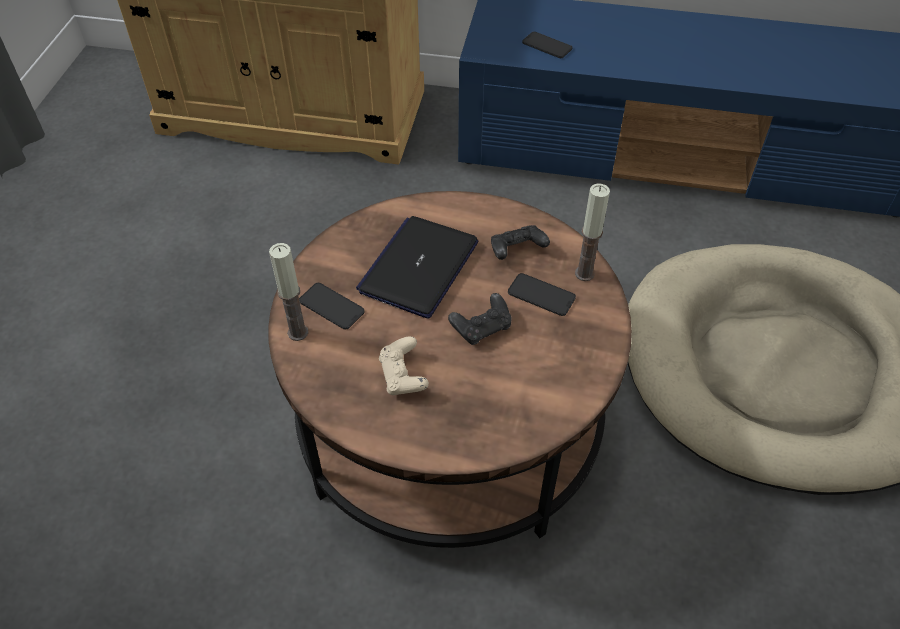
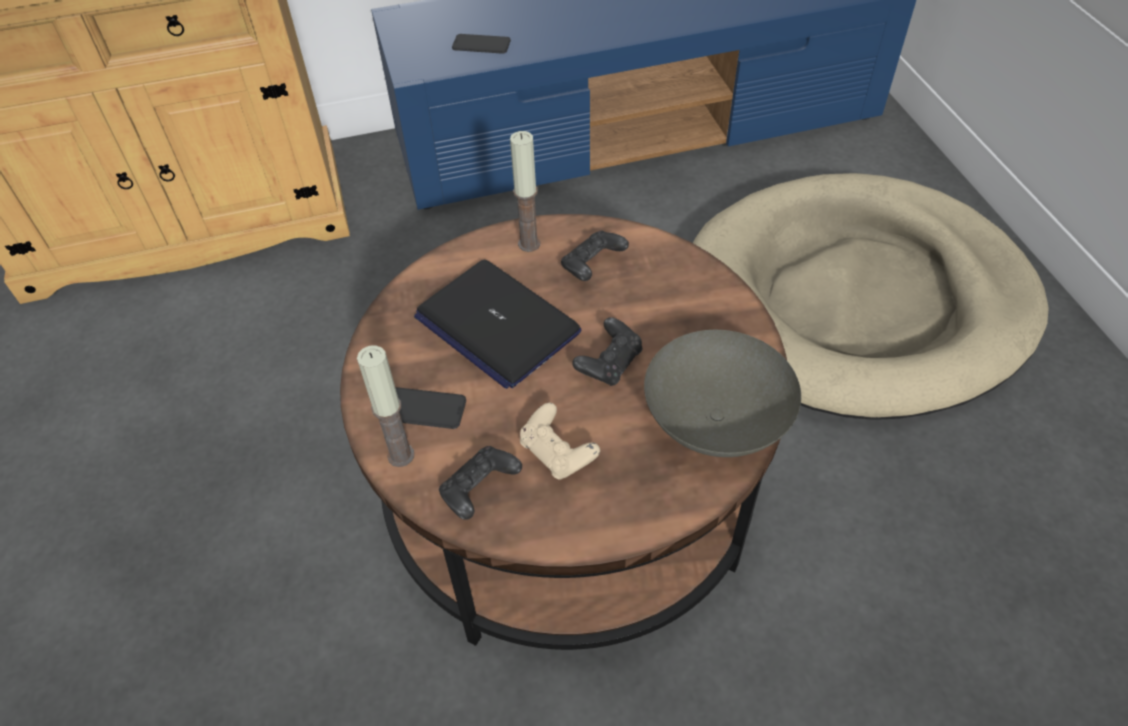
camera: 25 degrees left, 0 degrees up
(334, 379) = (479, 491): none -> black game controller
(419, 267) = (496, 324): laptop -> laptop turned 45 degrees counterclockwise
(530, 404) = (714, 423): none -> grey bowl
(541, 295) = (648, 303): phone -> none
(584, 273) = (678, 263): candle -> candle (529, 244)

